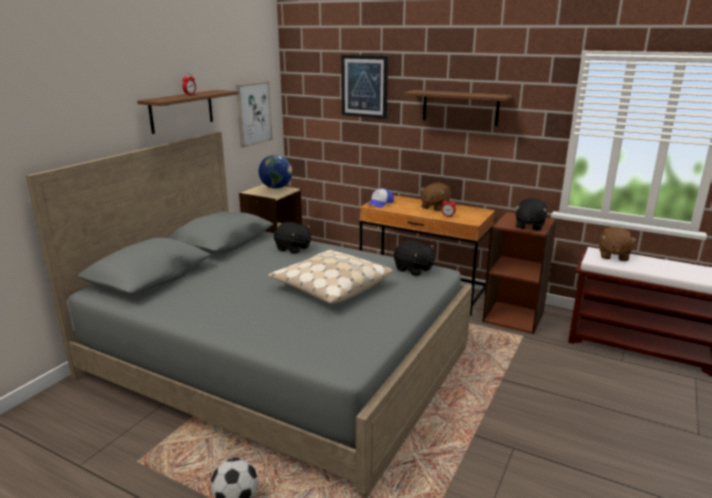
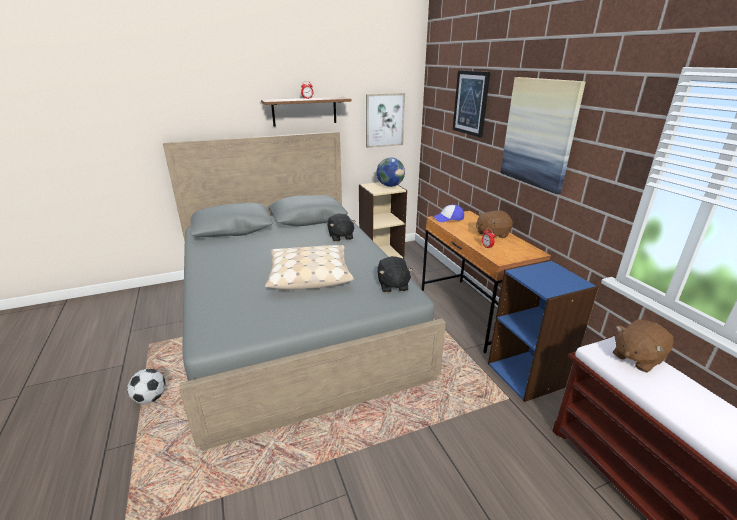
camera: 40 degrees right, 5 degrees up
(460, 107) = (539, 133): brown shelf -> picture
(513, 316) = (527, 374): brown bookcase -> blue bookcase
(529, 226) = (545, 283): black plush toy -> none

